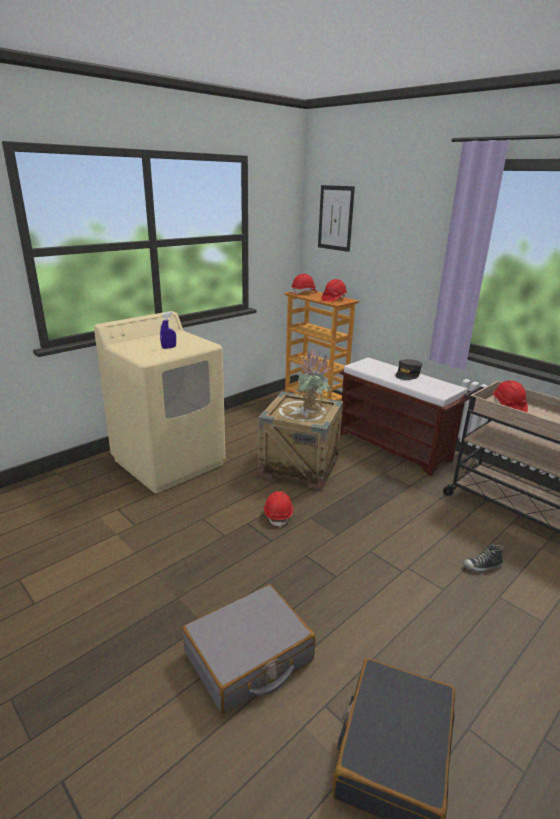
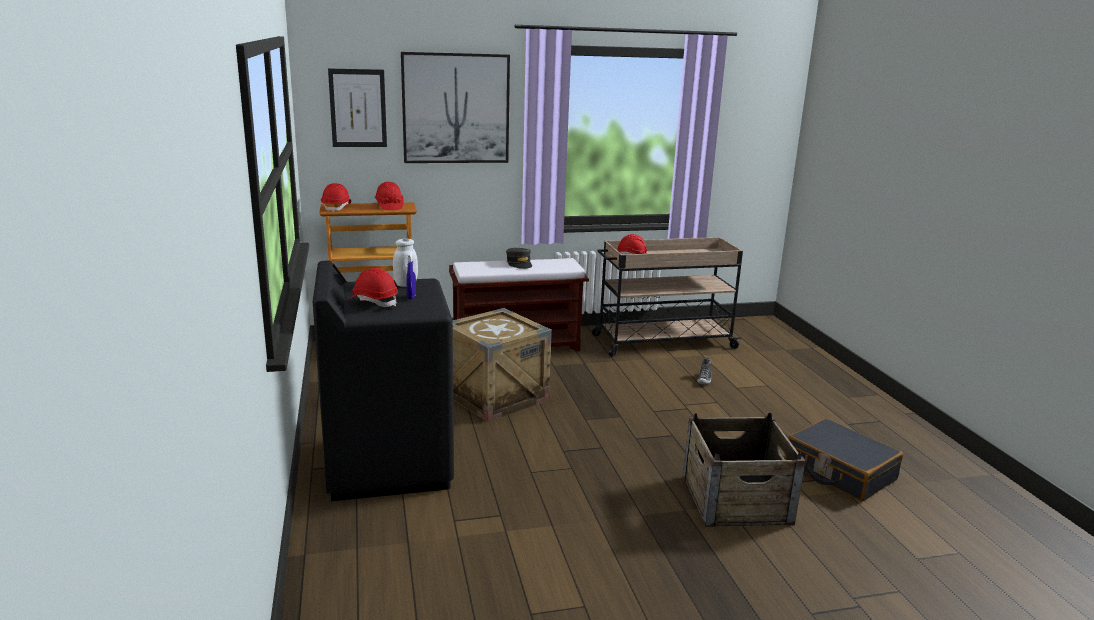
camera: 60 degrees left, 5 degrees down
(169, 461) = (388, 464): beige washing machine -> black washing machine
(193, 341) = (405, 284): none -> white jar
(249, 657) = (735, 499): grey suitcase -> crate
(278, 514) = (566, 432): red hard hat -> red hard hat (374, 301)
(312, 411) = (505, 325): potted plant -> none
(401, 223) = (456, 108): none -> picture

